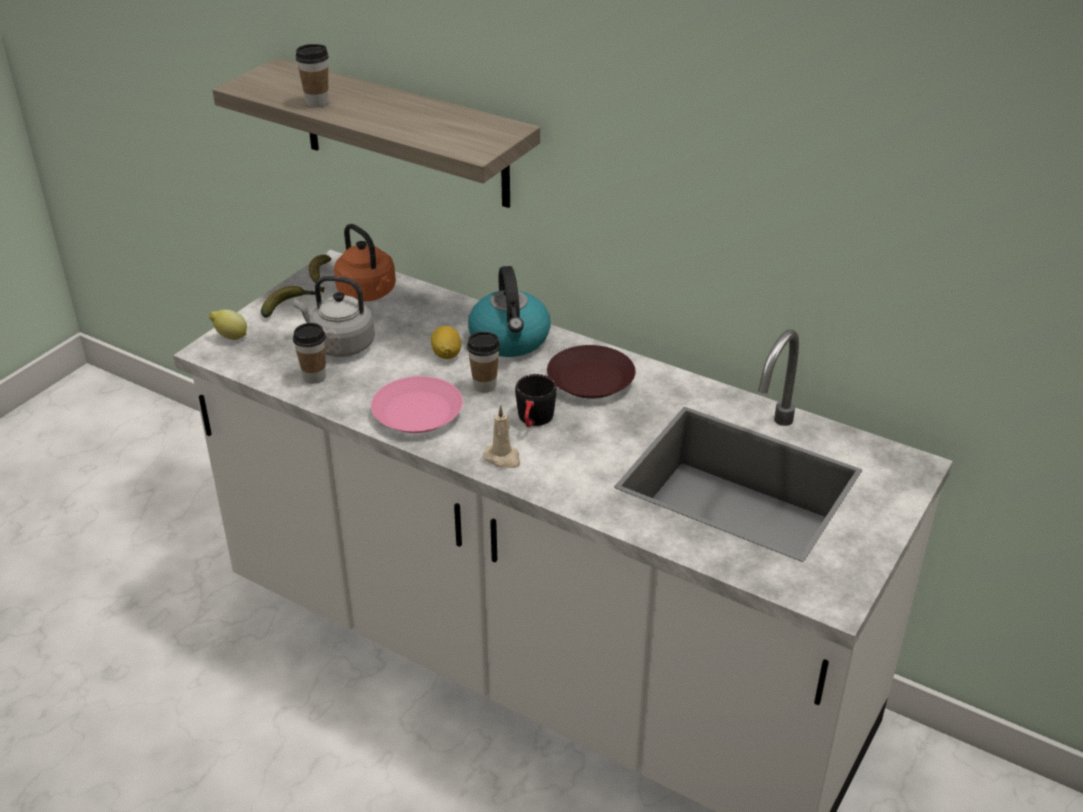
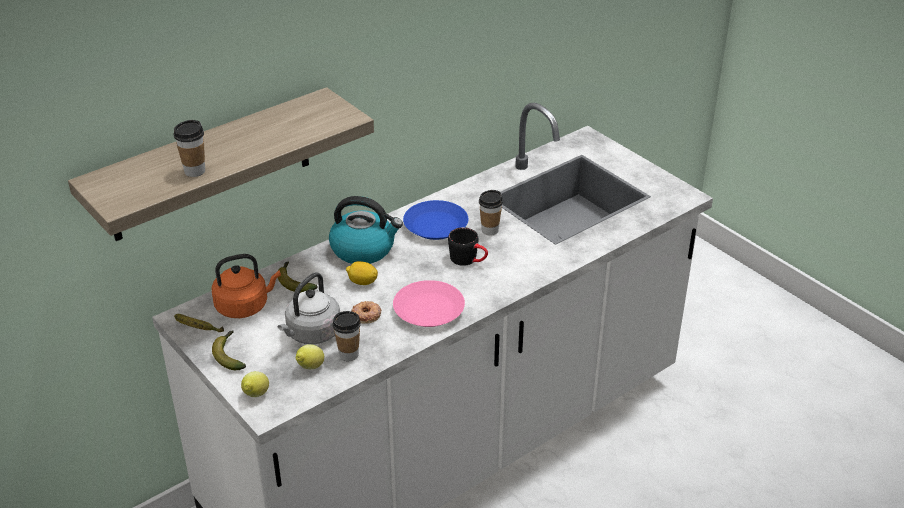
camera: 70 degrees left, 0 degrees up
(284, 358) = (310, 368): none -> lemon
(388, 371) = (366, 315): none -> donut
(424, 311) = (294, 282): none -> banana
(484, 386) = (414, 272): cup -> cup (490, 230)
(503, 458) = (503, 282): beige candle -> none
(591, 379) = (435, 225): brown plate -> blue plate

